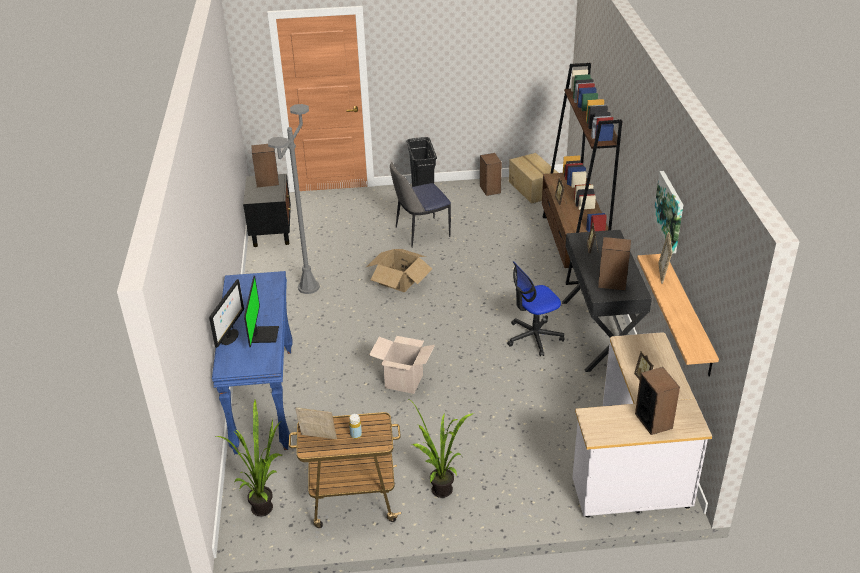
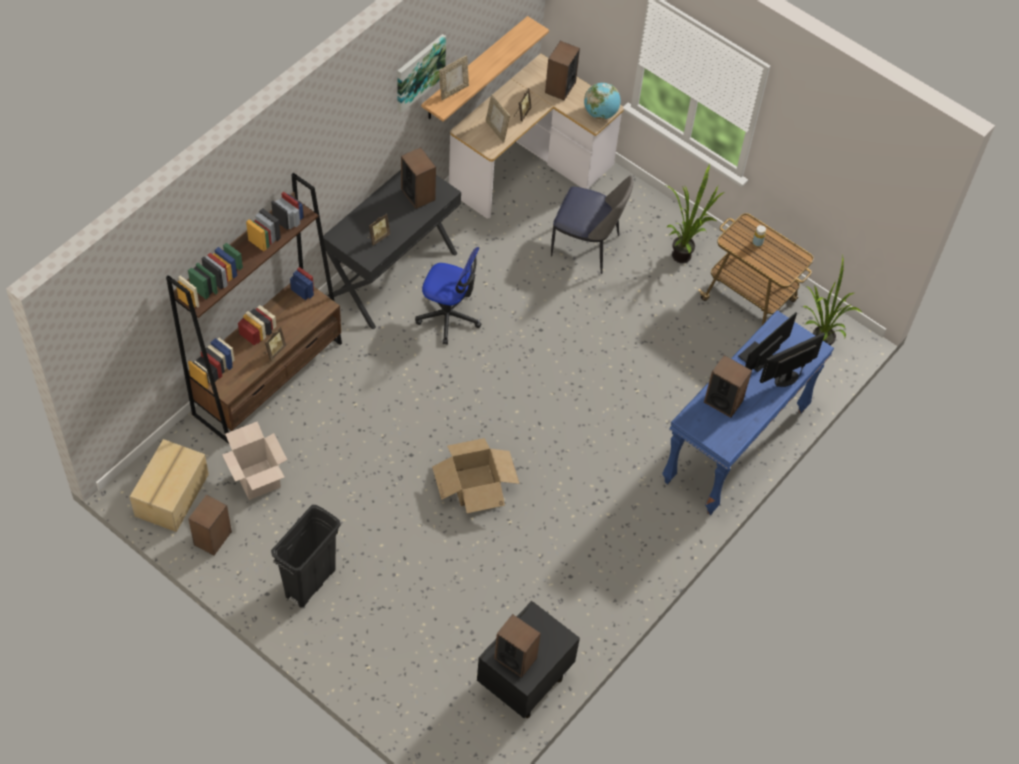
camera: 140 degrees left, 20 degrees up
(262, 299) = (723, 401): none -> speaker
(308, 287) = (569, 555): grey floor lamp -> none
(318, 438) = (786, 261): picture frame -> picture frame (496, 130)
(404, 381) = (604, 366): cardboard box -> cardboard box (258, 479)
(421, 232) = (372, 536): chair -> chair (587, 247)
(595, 426) = (600, 113): none -> globe

